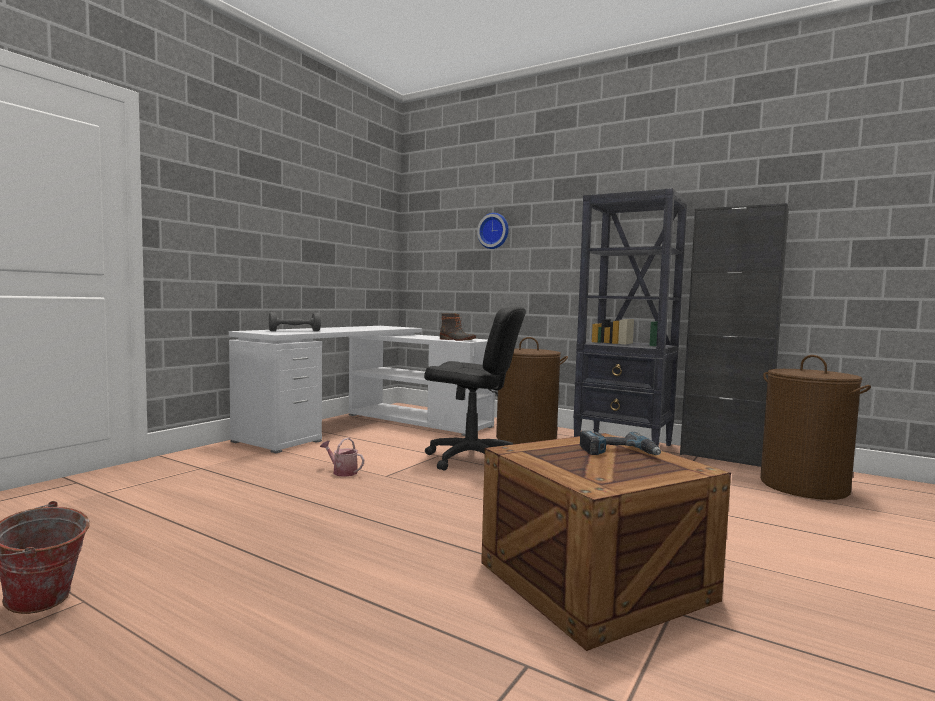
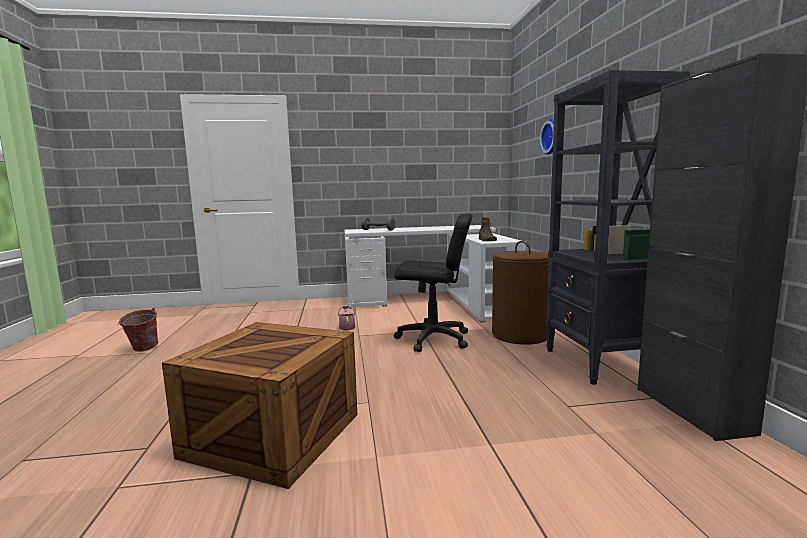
camera: 50 degrees right, 5 degrees up
(471, 459) = (433, 339): black office chair -> black office chair turned 60 degrees counterclockwise
(619, 452) = (294, 345): power drill -> none
(804, 486) = (701, 477): brown laundry basket -> none

